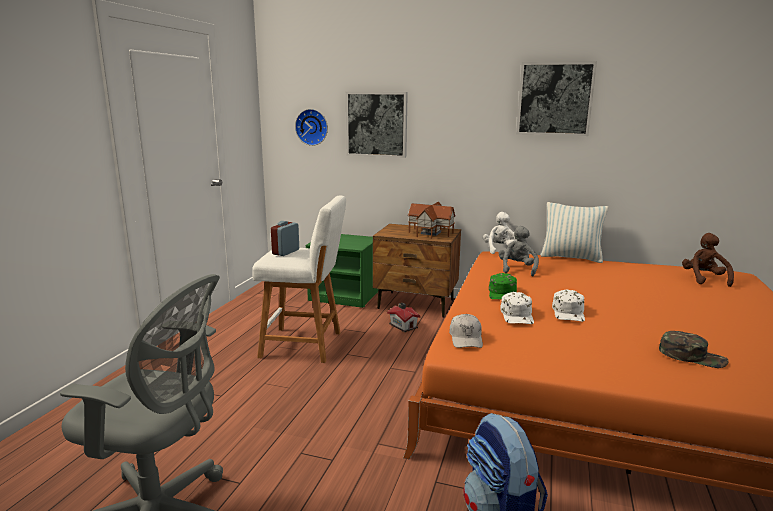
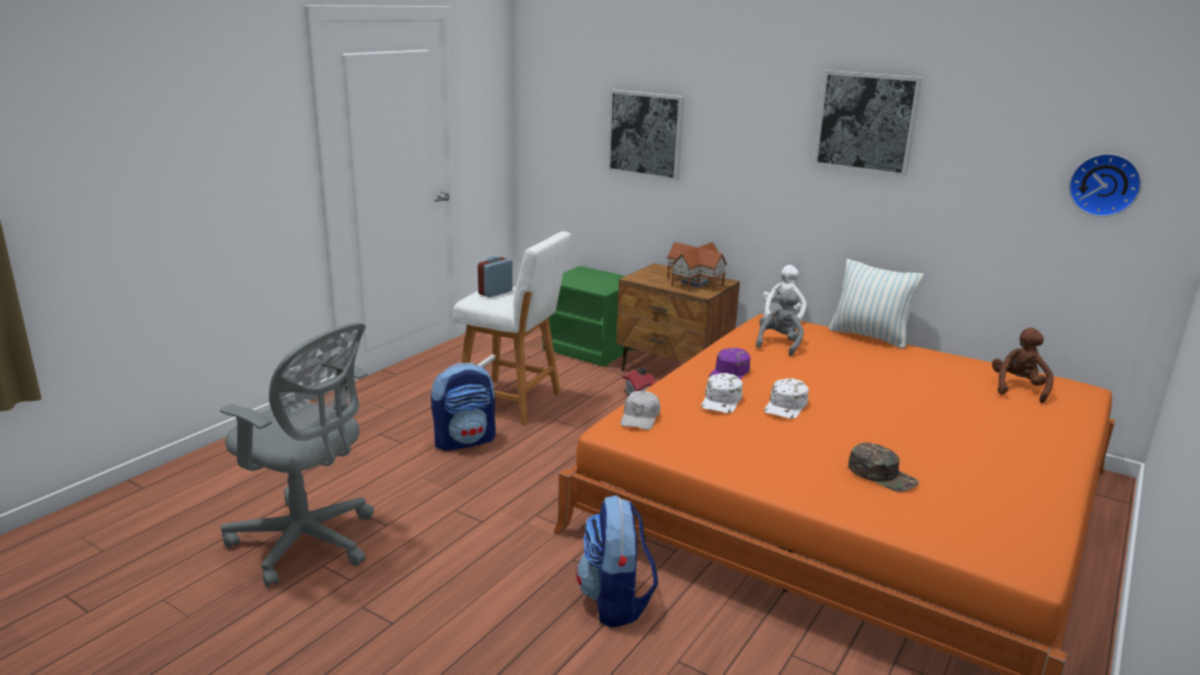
camera: 15 degrees right, 5 degrees up
(279, 385) = (465, 441): none -> backpack
(312, 127) = (570, 130): wall clock -> wall clock (1104, 184)
(502, 293) = (730, 373): green cap -> purple cap

